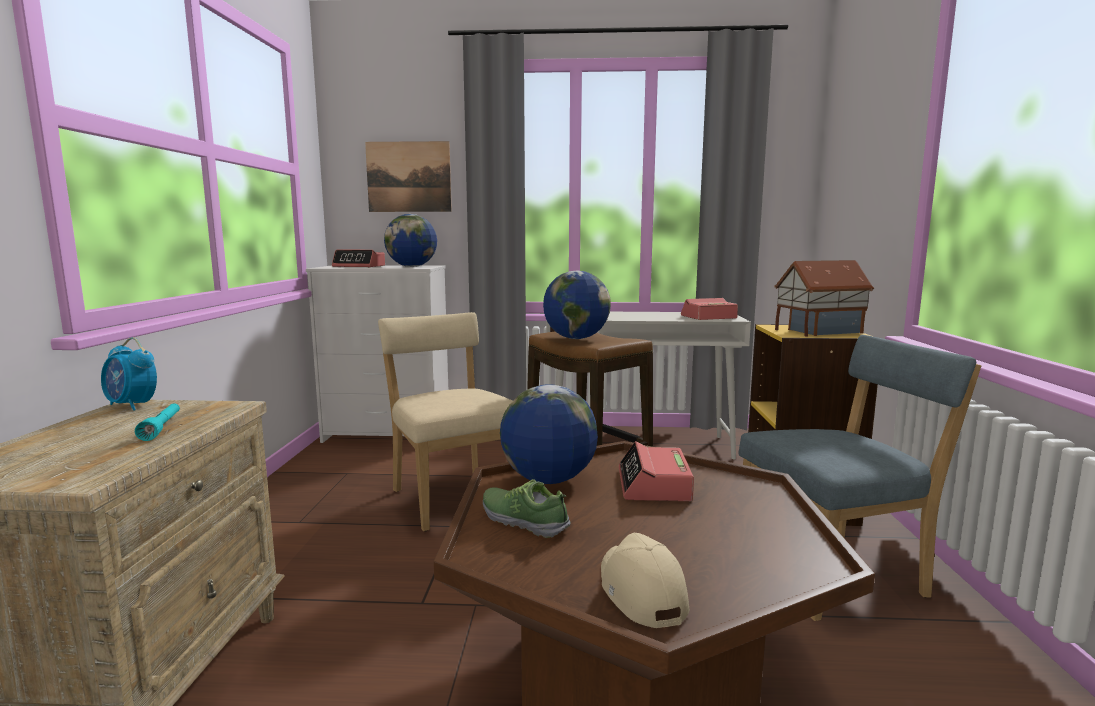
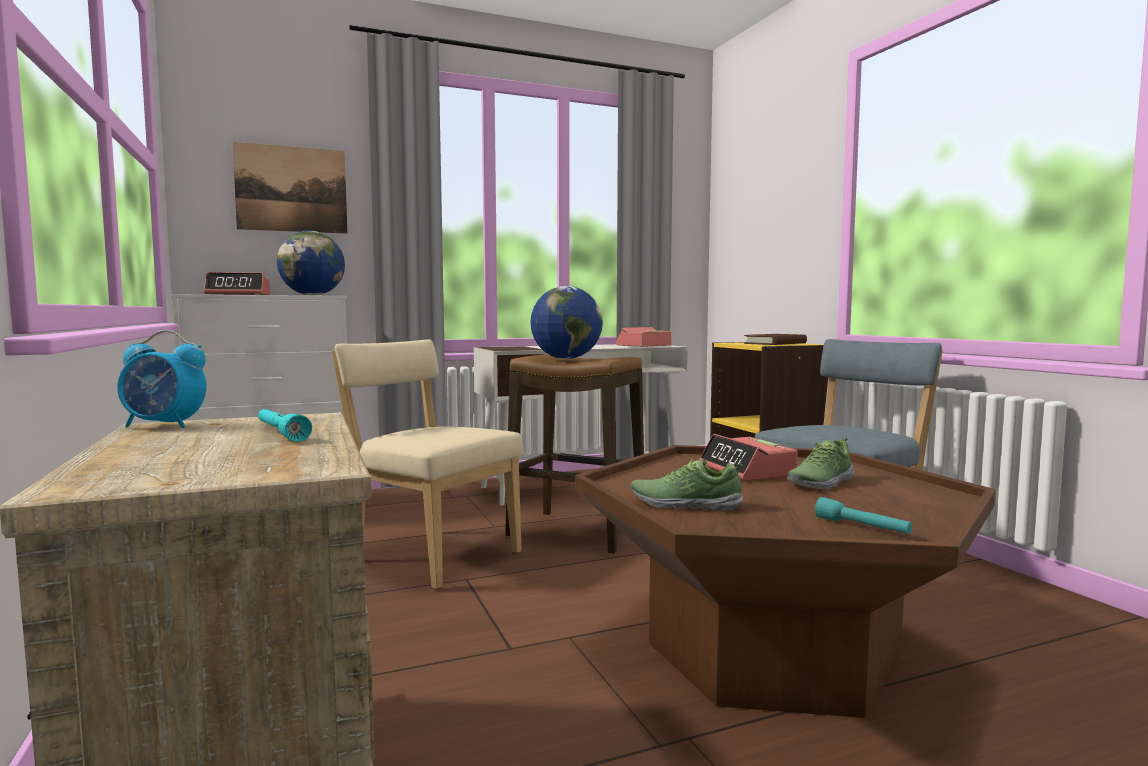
camera: 25 degrees left, 5 degrees down
(548, 480) = (652, 478): globe -> none
(639, 592) = (862, 527): beige cap -> turquoise flashlight
(701, 517) = (820, 482): none -> shoe
(817, 331) = (775, 343): toy house -> brown book

